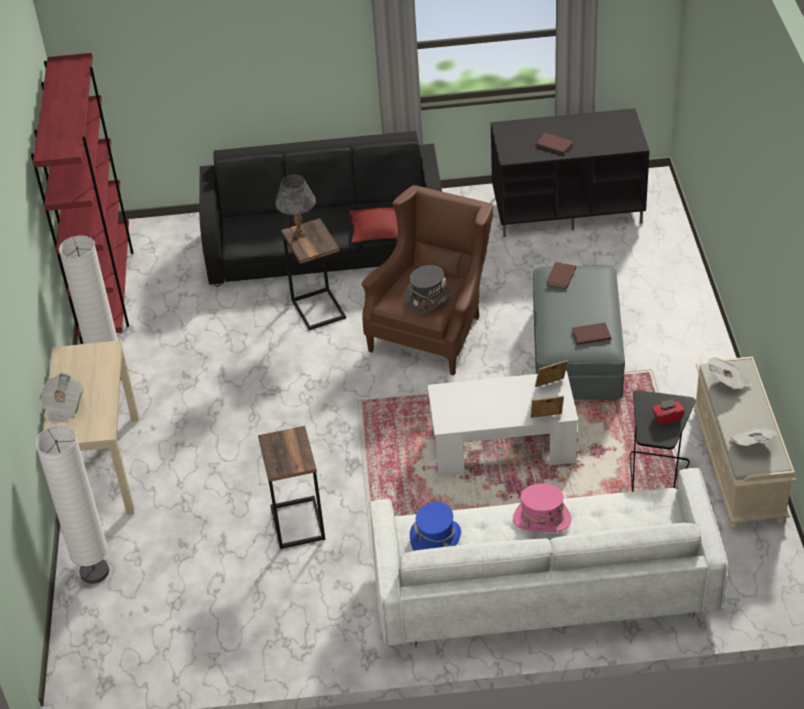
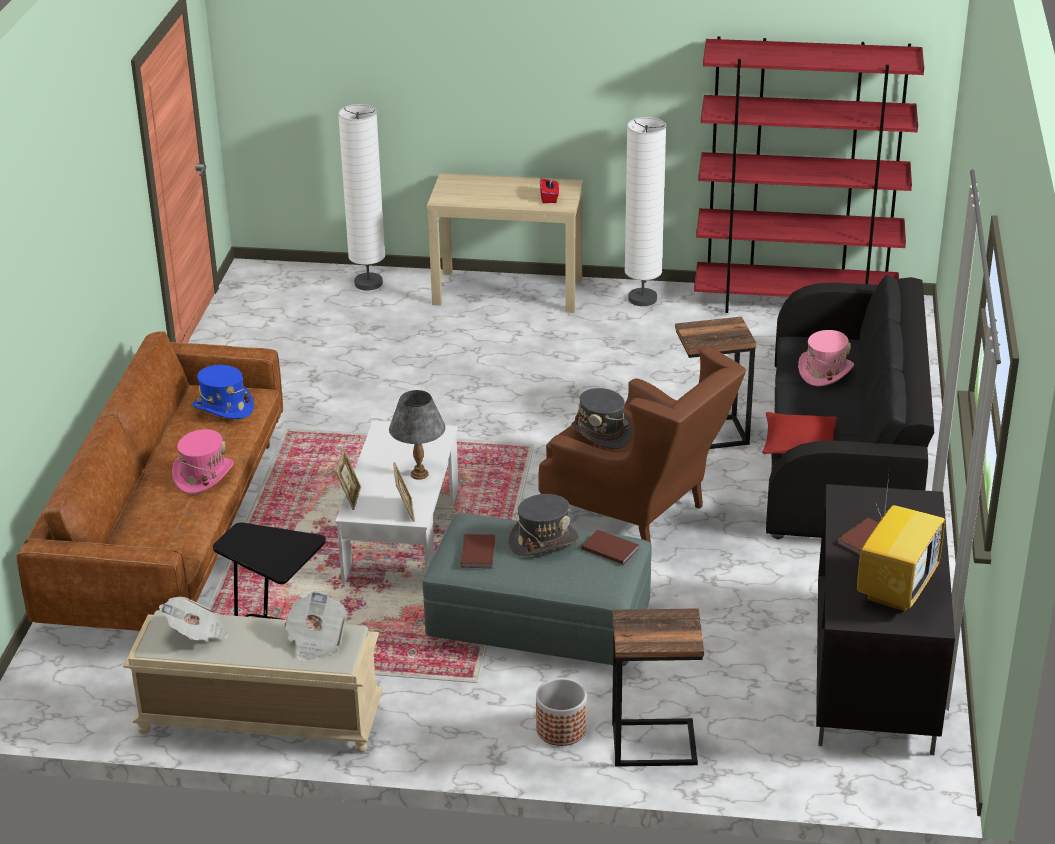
camera: 100 degrees right, 10 degrees down
(62, 408) = (486, 182): newspaper -> none
(276, 228) = (825, 371): none -> pink hat
(296, 523) = (363, 390): side table -> side table (653, 742)
(299, 233) = (728, 327): grey table lamp -> grey table lamp (419, 474)
(544, 589) = (170, 529): white sofa -> brown sofa
(564, 308) = (543, 541): none -> grey hat
(598, 130) = (896, 587): none -> television
(667, 418) = (262, 552): red tissue box -> red tissue box (549, 198)
(678, 324) = (561, 729): none -> planter

